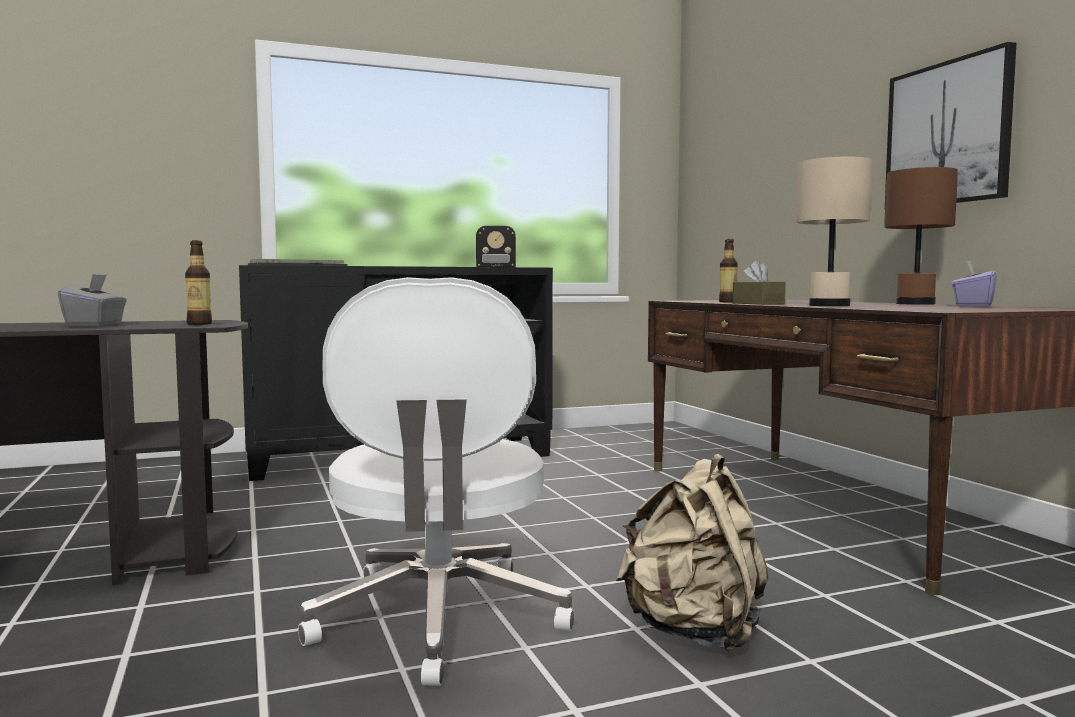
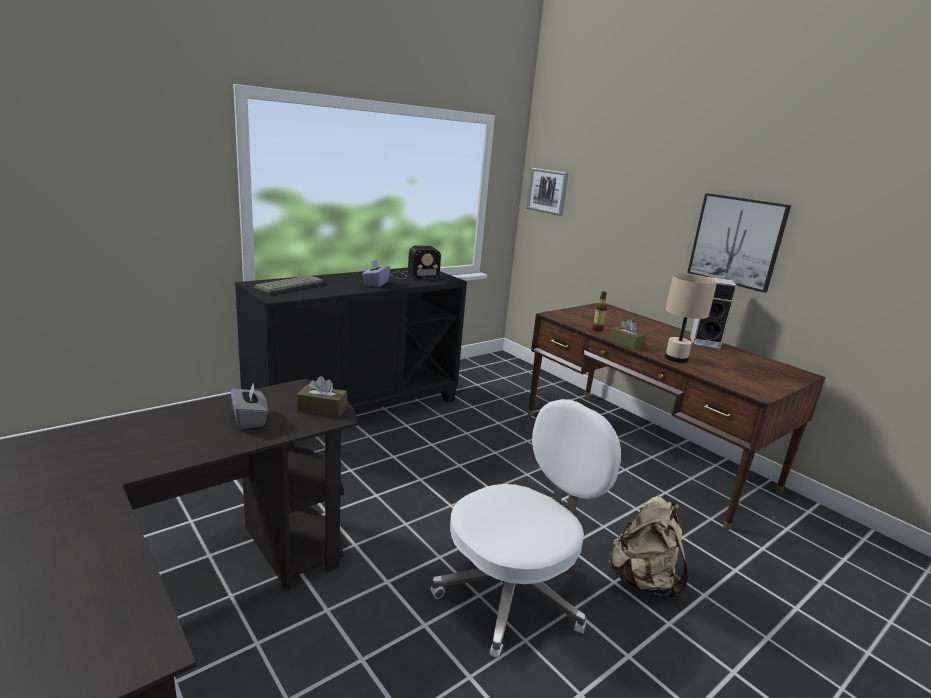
camera: 20 degrees left, 15 degrees up
(199, 324) = (322, 409): bottle -> brown tissue box
(439, 621) = (514, 594): white office chair -> white office chair turned 105 degrees counterclockwise
(705, 168) = (547, 191): none -> picture
(916, 304) = (706, 343): brown table lamp -> speaker
(972, 306) = (743, 356): purple tissue box -> purple tissue box (376, 284)

